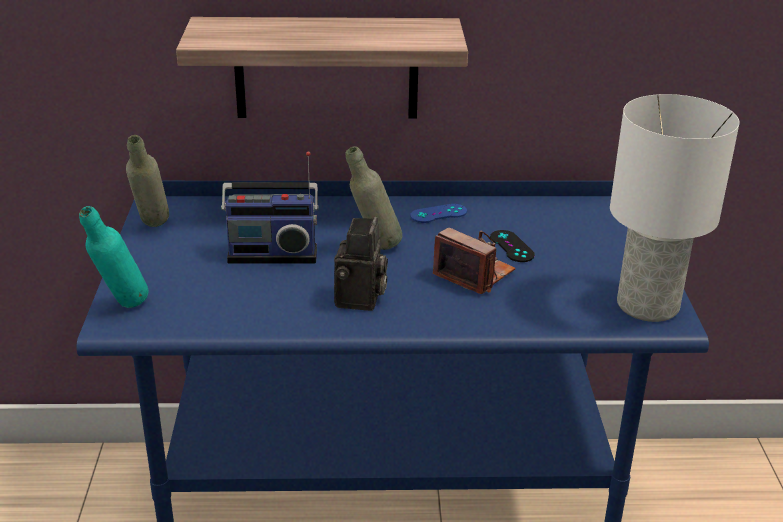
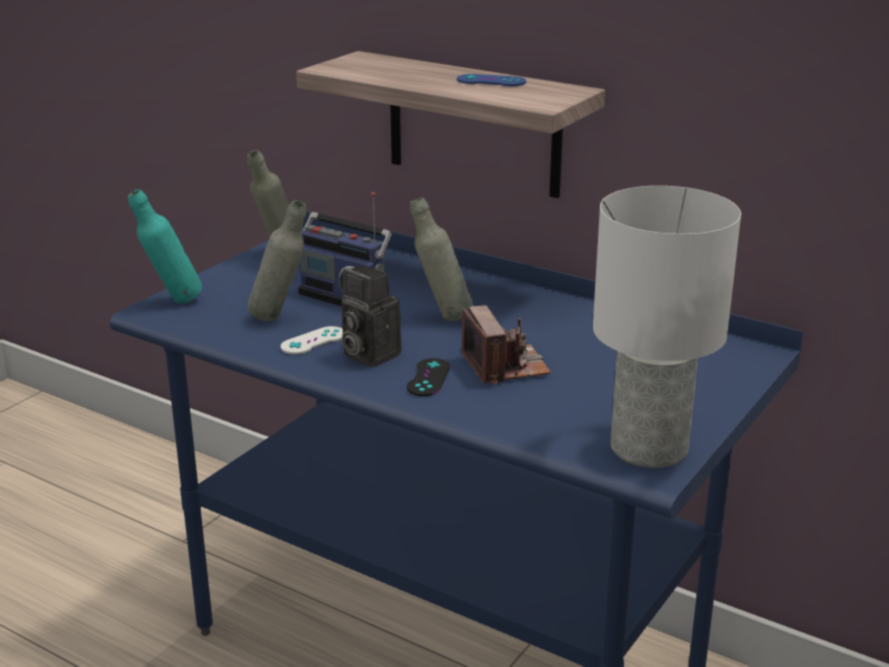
camera: 35 degrees right, 5 degrees down
(244, 292) = (280, 319): none -> grey bottle
(300, 303) = (313, 341): none -> white game controller
(360, 300) = (367, 354): camera -> camera turned 90 degrees clockwise
(438, 214) = (547, 308): blue game controller -> blue game controller (491, 81)
(511, 246) = (580, 355): black game controller -> black game controller (428, 378)

